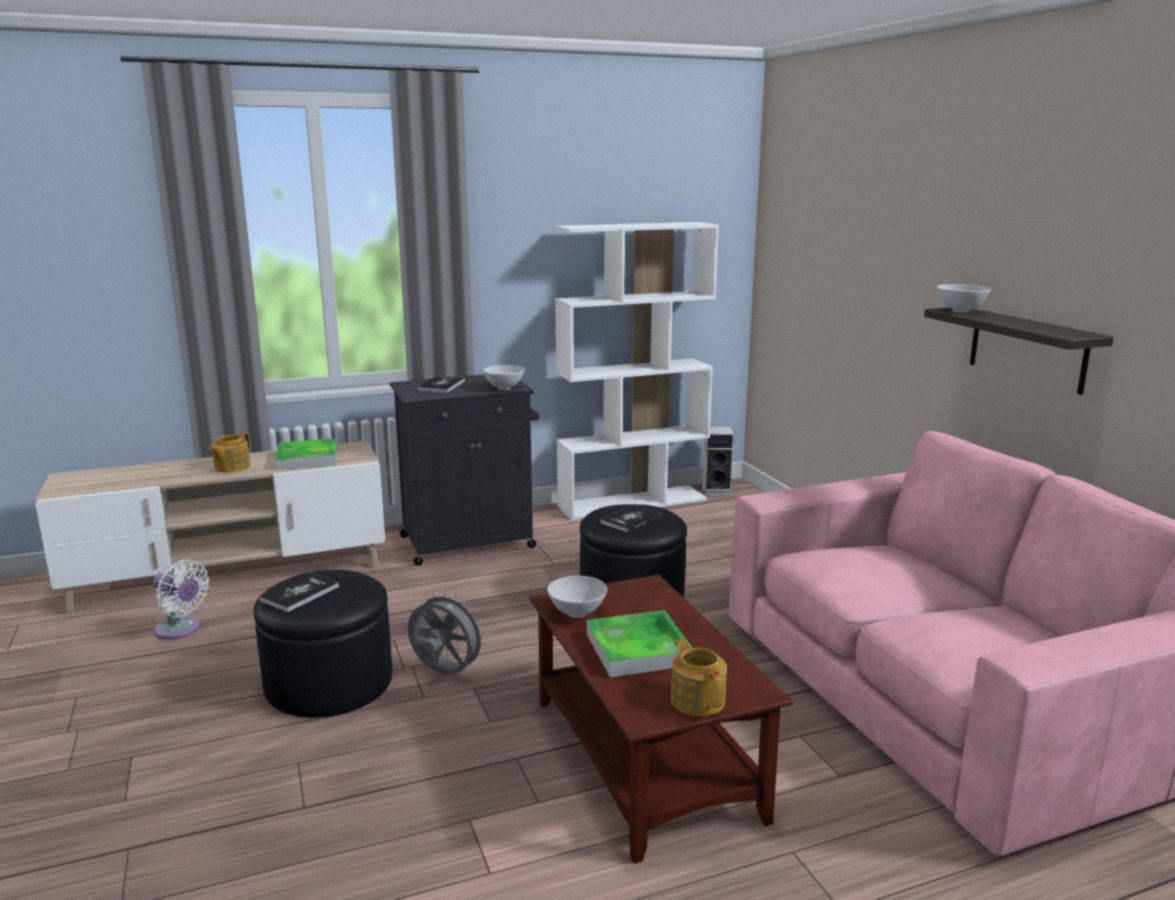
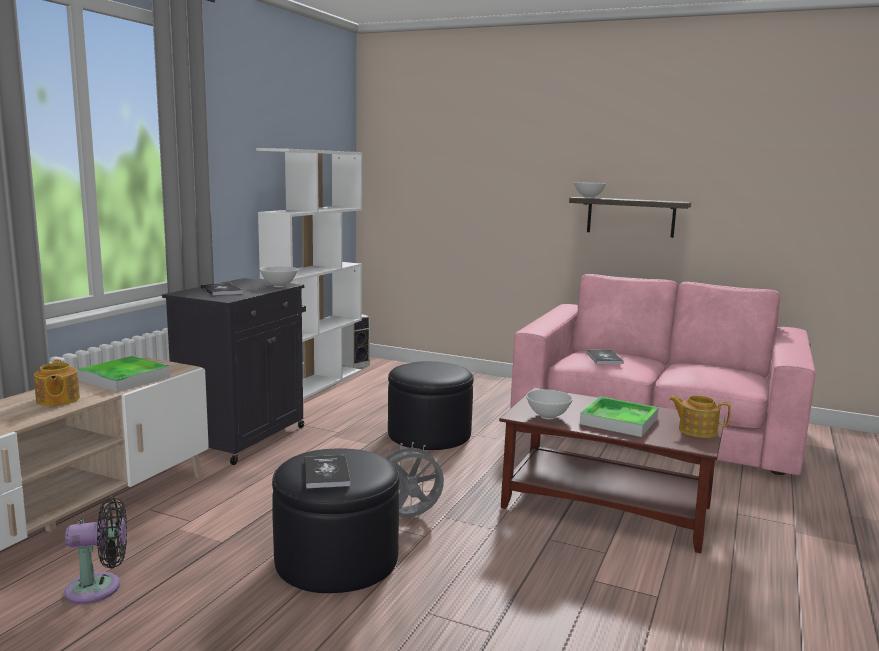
camera: 45 degrees left, 5 degrees down
(180, 630) = (99, 588): white fan -> black fan
(631, 520) = (433, 370): book -> book (604, 358)

